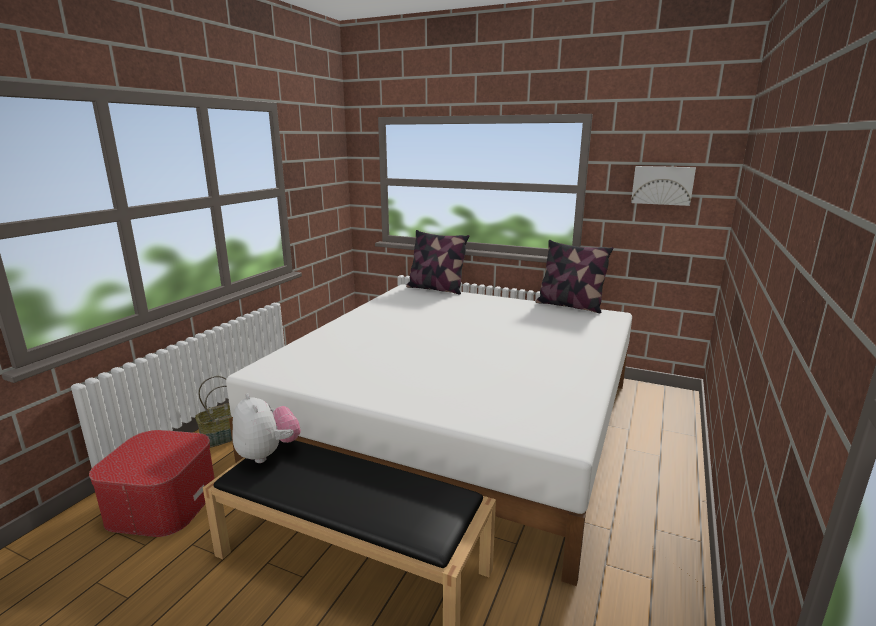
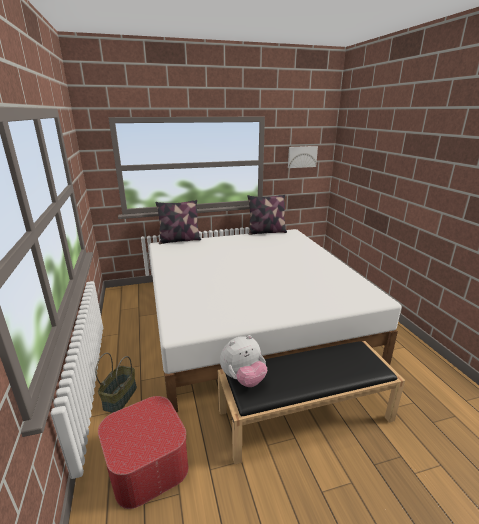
camera: 40 degrees left, 5 degrees up
(267, 453) = (243, 379): plush toy -> plush toy turned 135 degrees clockwise

